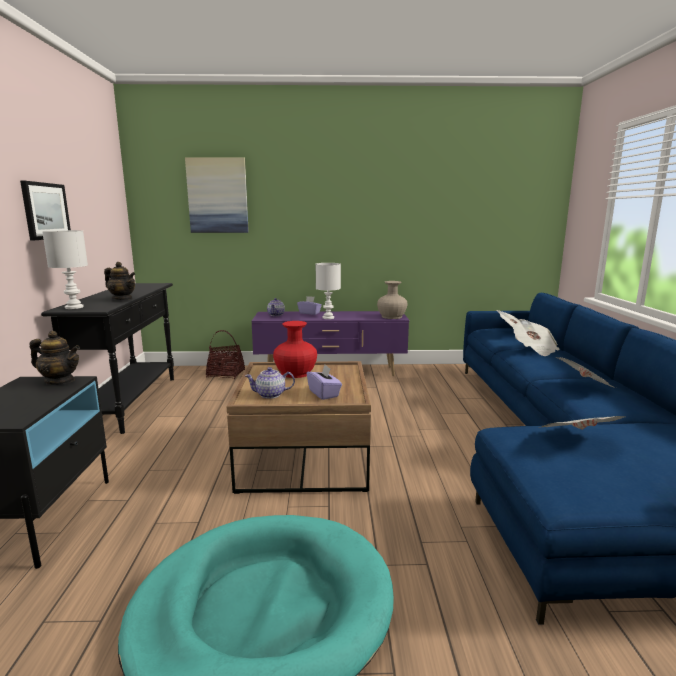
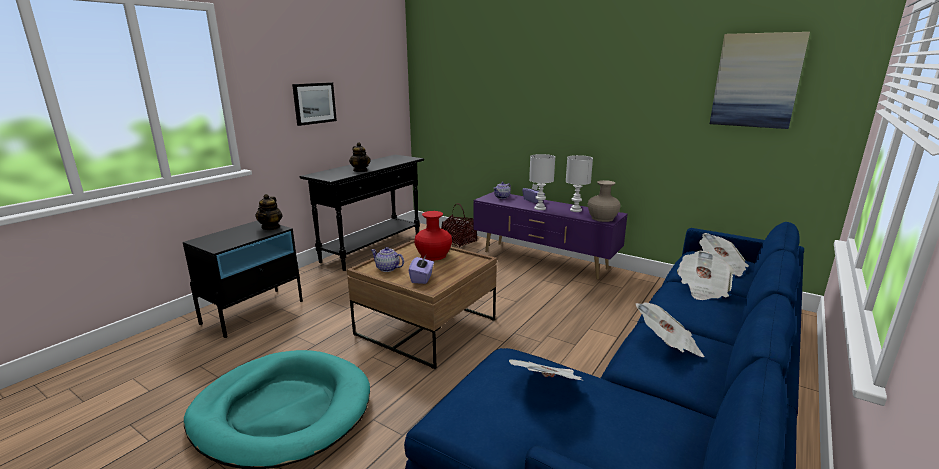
camera: 35 degrees right, 5 degrees up
(60, 381) = (271, 227): teapot -> teapot turned 45 degrees clockwise
(75, 307) = (322, 174): white table lamp -> white table lamp (576, 210)
(218, 195) = (470, 83): picture -> picture (756, 80)

